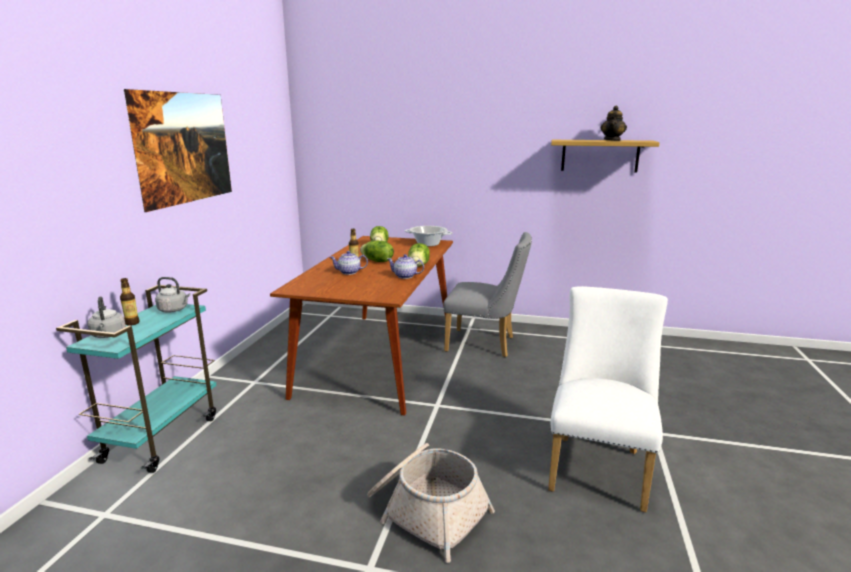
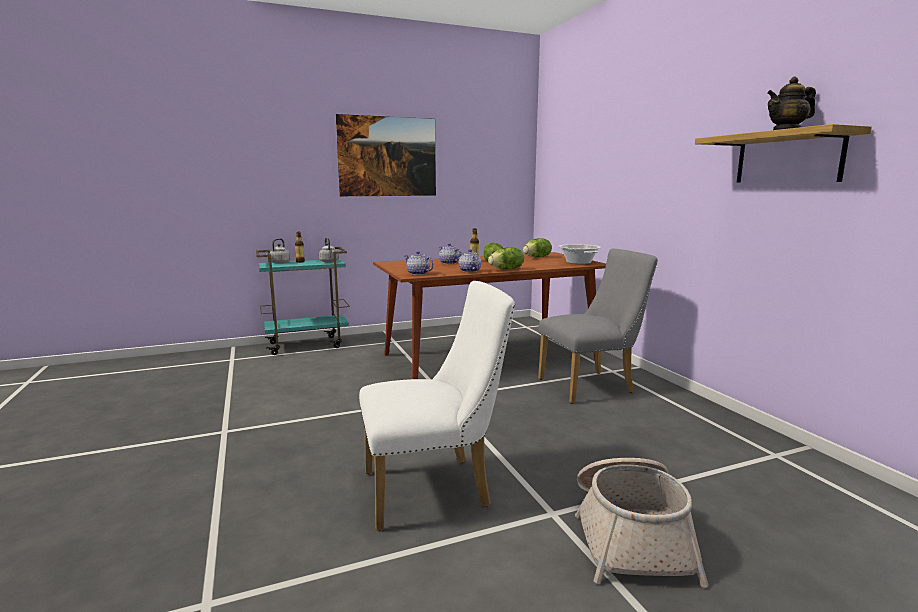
camera: 55 degrees right, 5 degrees down
(385, 293) = (418, 273): none -> teapot
(426, 510) = (297, 431): basket -> basket (630, 536)
(485, 345) = (592, 386): grey chair -> grey chair turned 90 degrees counterclockwise

